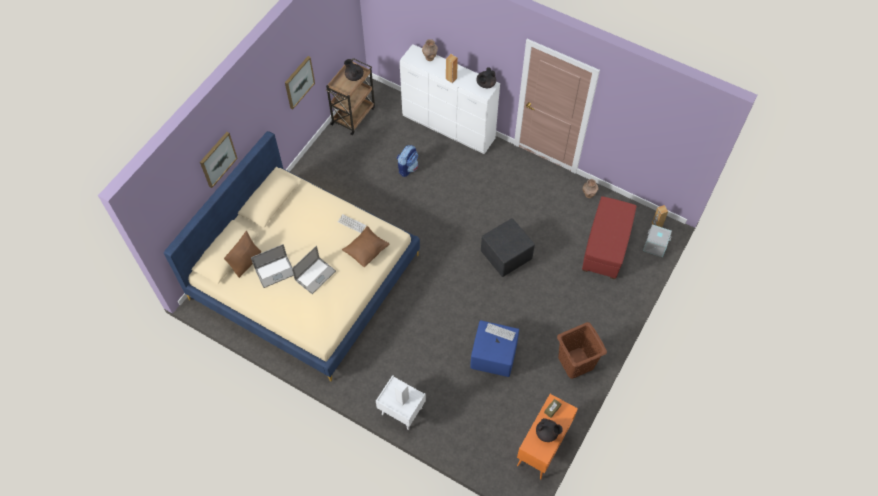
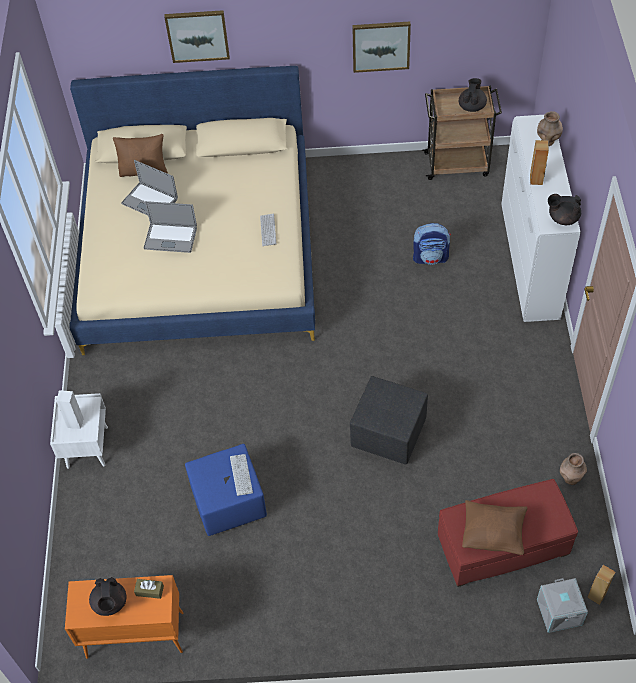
camera: 60 degrees right, 5 degrees down
(366, 251) = (241, 266): brown pillow -> brown pillow (493, 534)
(576, 363) = (287, 608): brown laundry basket -> none

